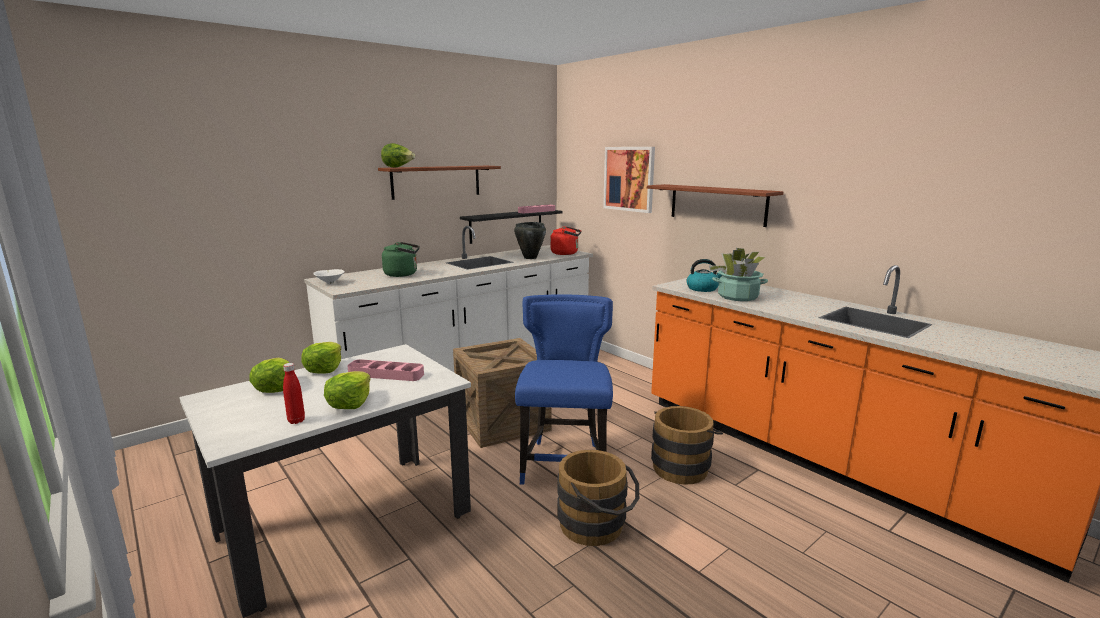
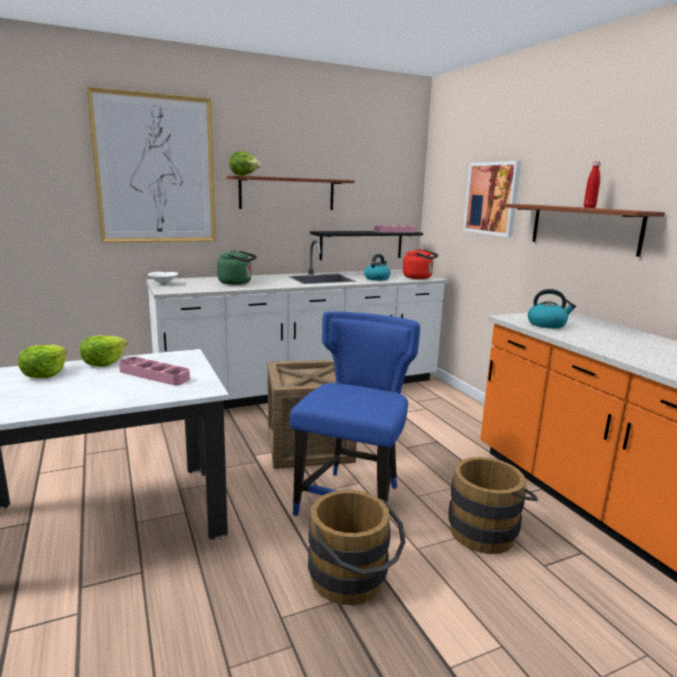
camera: 15 degrees right, 0 degrees up
(296, 421) = (31, 408): red bottle -> red bottle (589, 207)
(307, 166) = (156, 170): none -> picture
(350, 403) = (94, 398): lettuce -> none
(530, 258) = (377, 278): black cooking pot -> kettle
(738, 297) = (585, 337): potted plant -> none

